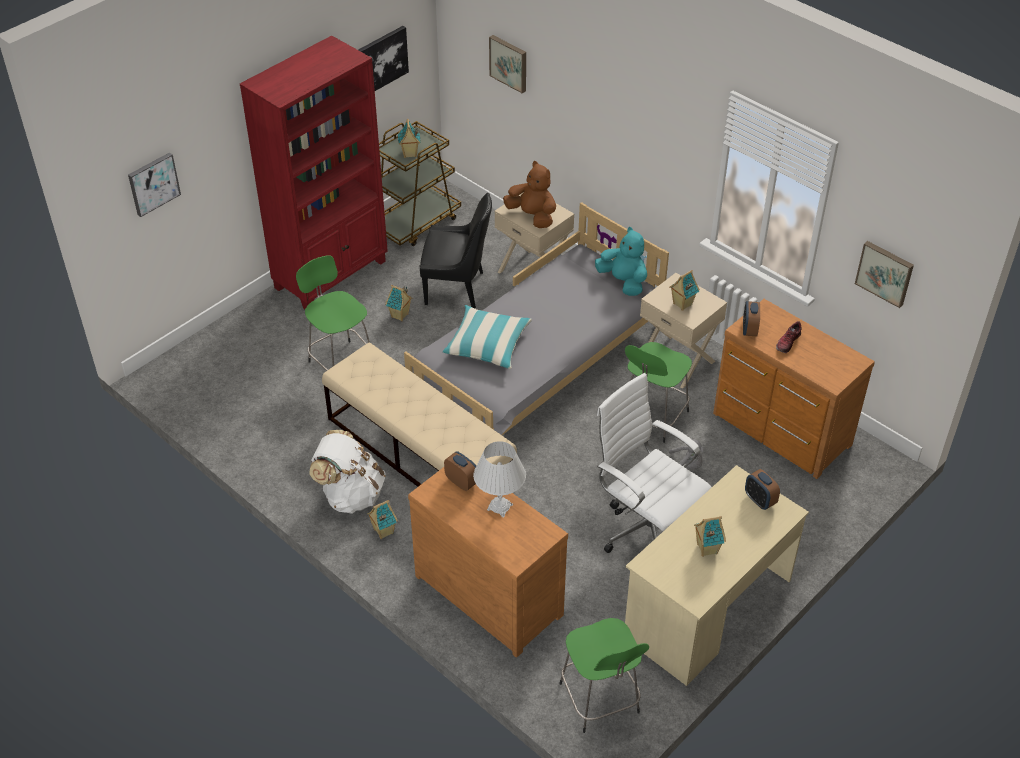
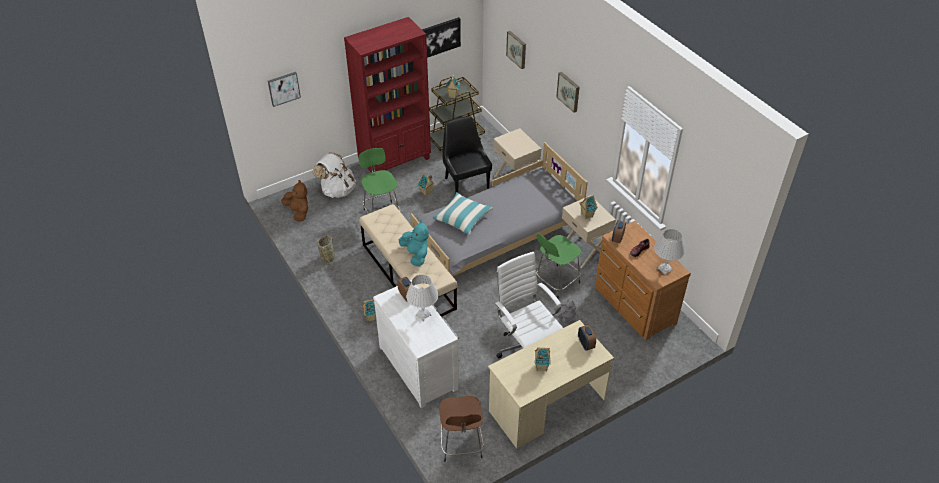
camera: 15 degrees right, 0 degrees up
(278, 449) = (328, 257): none -> basket
(351, 494) = (360, 292): white backpack -> white backpack (337, 190)
(457, 288) = (466, 182): black chair -> black chair turned 135 degrees counterclockwise
(490, 592) = (420, 366): brown dresser -> white dresser
(532, 216) = (515, 145): brown plush toy -> brown plush toy (298, 212)
(600, 700) = (461, 445): green stool -> brown stool
(623, 282) = (559, 195): turquoise plush toy -> turquoise plush toy (416, 255)
(836, 363) = (665, 269): none -> white table lamp
(885, 273) = (703, 217): picture -> picture (569, 91)

